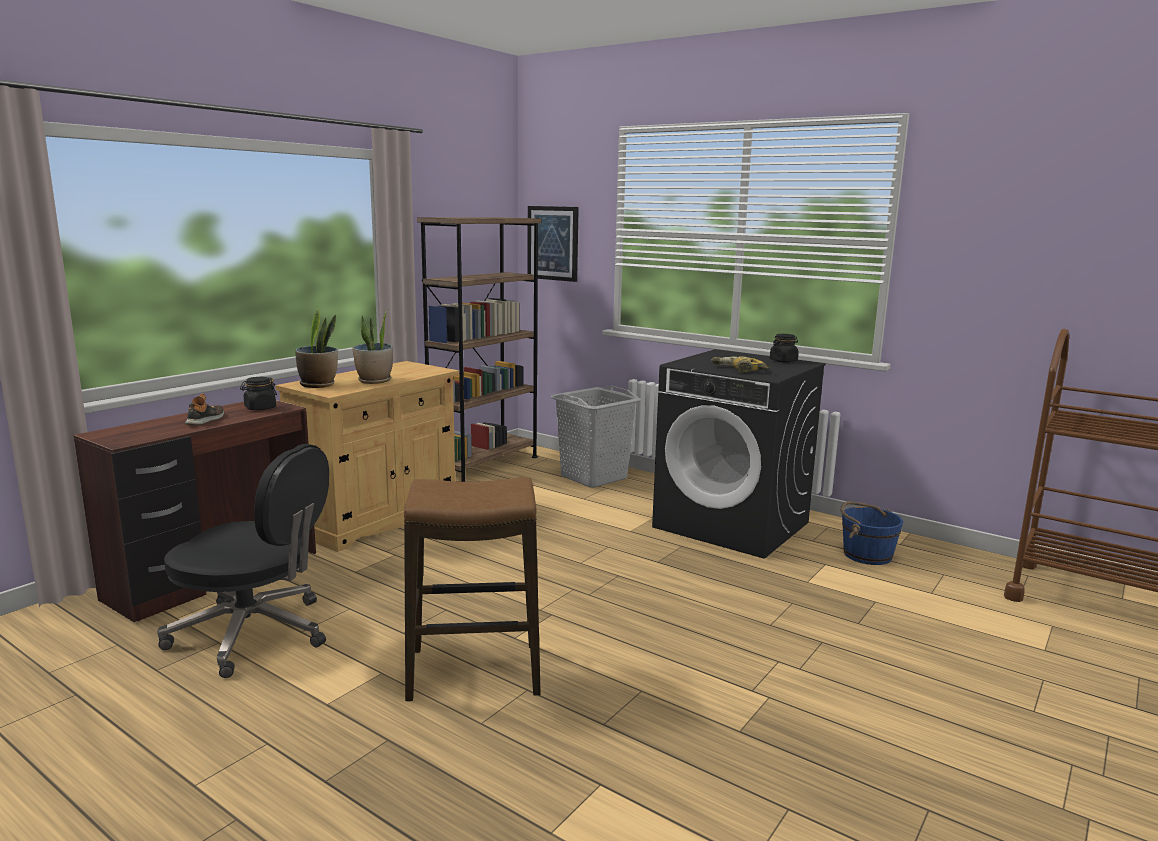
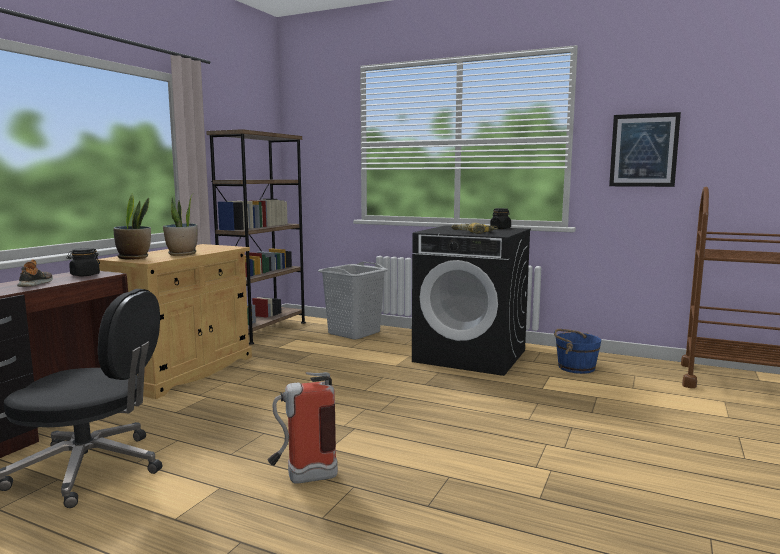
camera: 10 degrees left, 5 degrees down
(473, 672) = (303, 478): stool -> fire extinguisher
(553, 243) = (310, 156): picture -> picture (643, 150)

